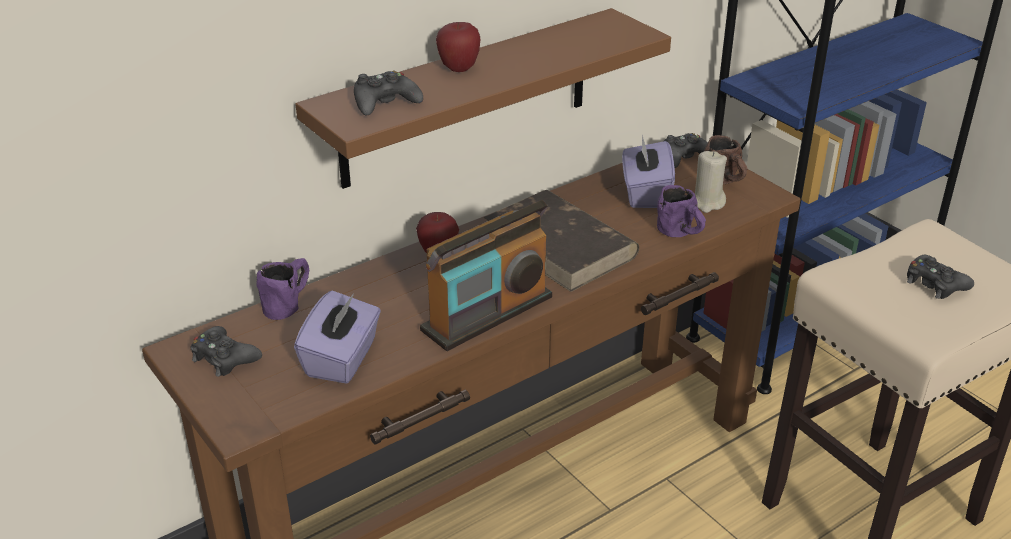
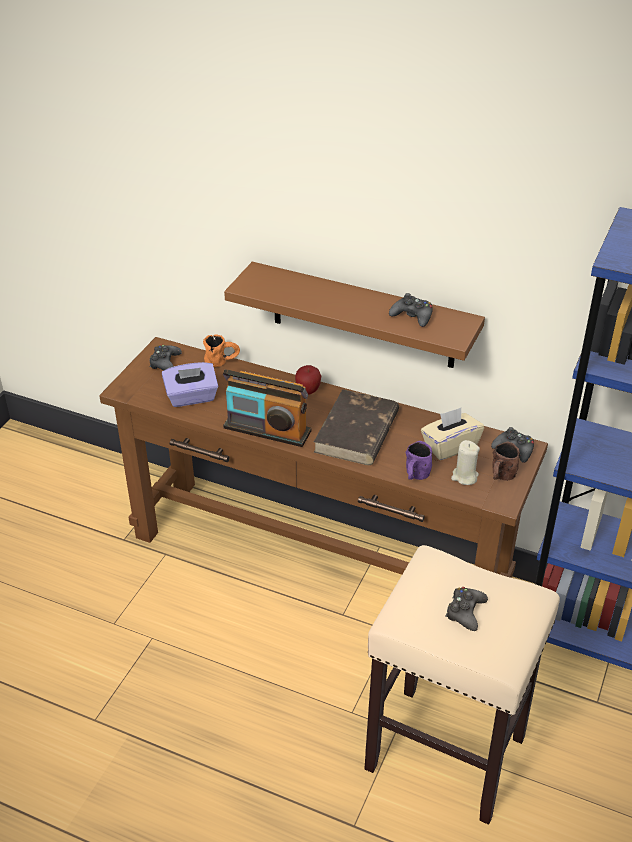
camera: 60 degrees right, 5 degrees up
(289, 303) = (222, 362): purple mug -> orange mug
(385, 102) = (275, 286): black game controller -> black game controller (412, 316)
(459, 68) = (338, 293): apple -> none
(645, 193) = (450, 446): purple tissue box -> beige tissue box

